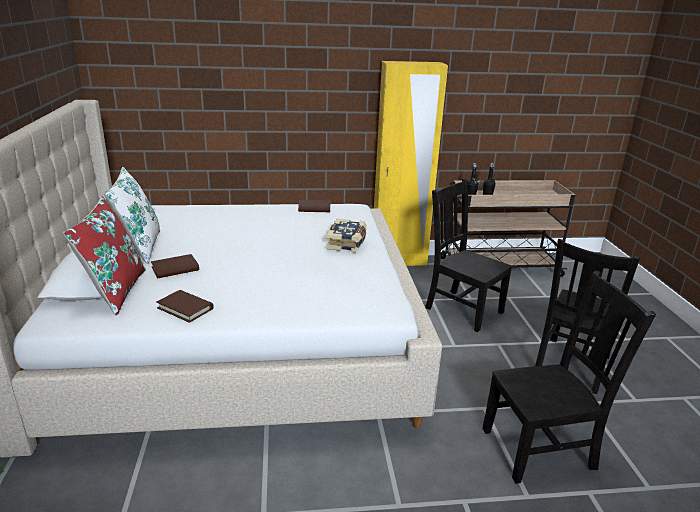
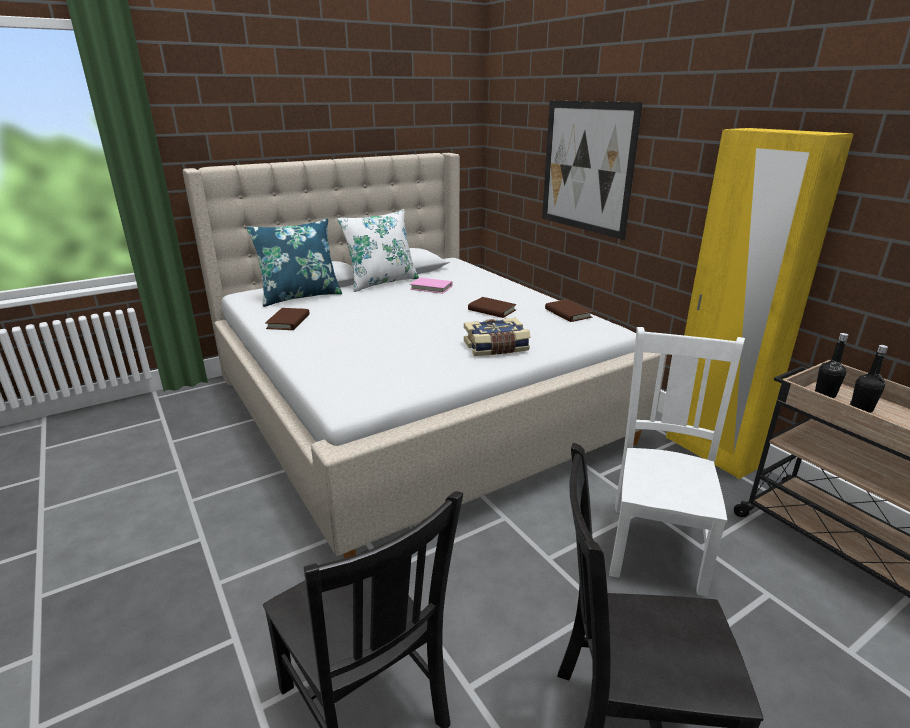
camera: 65 degrees right, 0 degrees up
(115, 291) = (300, 296): red pillow -> blue pillow
(175, 269) = (354, 301): brown book -> brown book (492, 310)
(192, 232) = (431, 288): none -> pink book
(243, 96) = (586, 167): none -> picture
(461, 309) = (656, 544): black chair -> white chair

